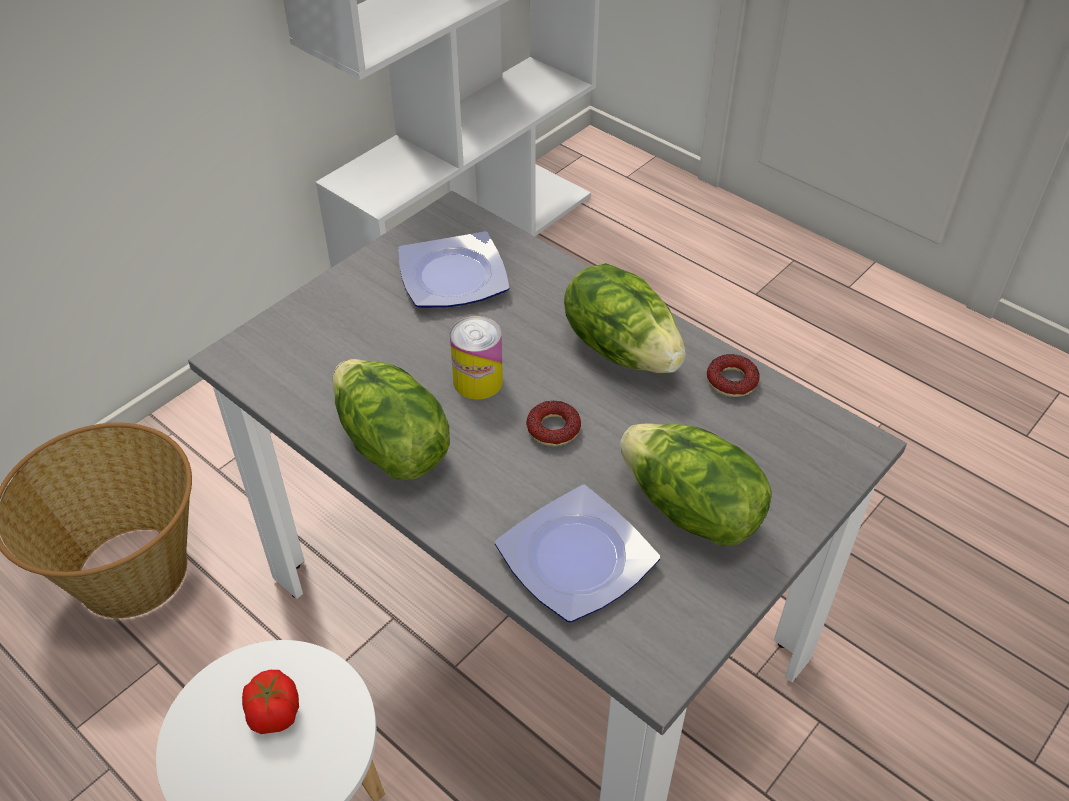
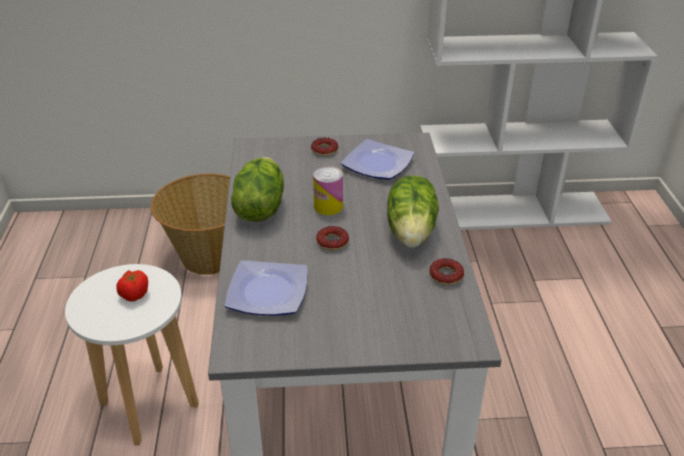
camera: 45 degrees right, 10 degrees down
(353, 298) = (324, 150): none -> donut
(690, 510) = (343, 309): lettuce -> none

